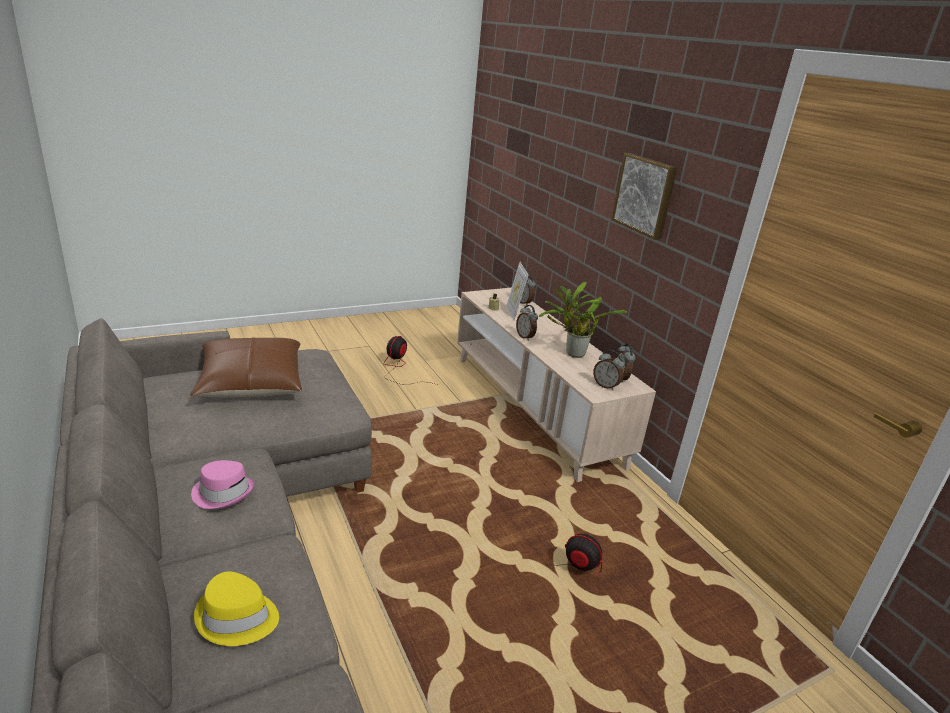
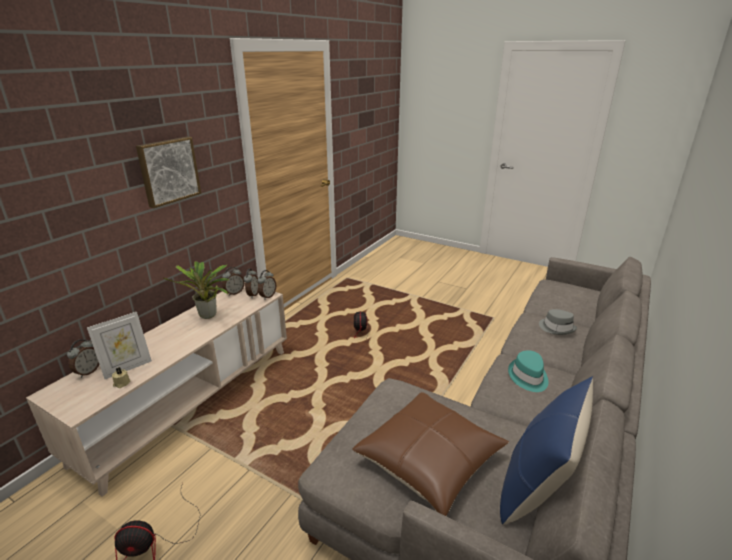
camera: 120 degrees left, 0 degrees up
(153, 411) = (537, 487): none -> blue pillow
(223, 492) = (528, 377): pink hat -> turquoise hat
(237, 618) = (557, 328): yellow hat -> grey hat
(525, 337) = (191, 343): alarm clock -> alarm clock (267, 296)

